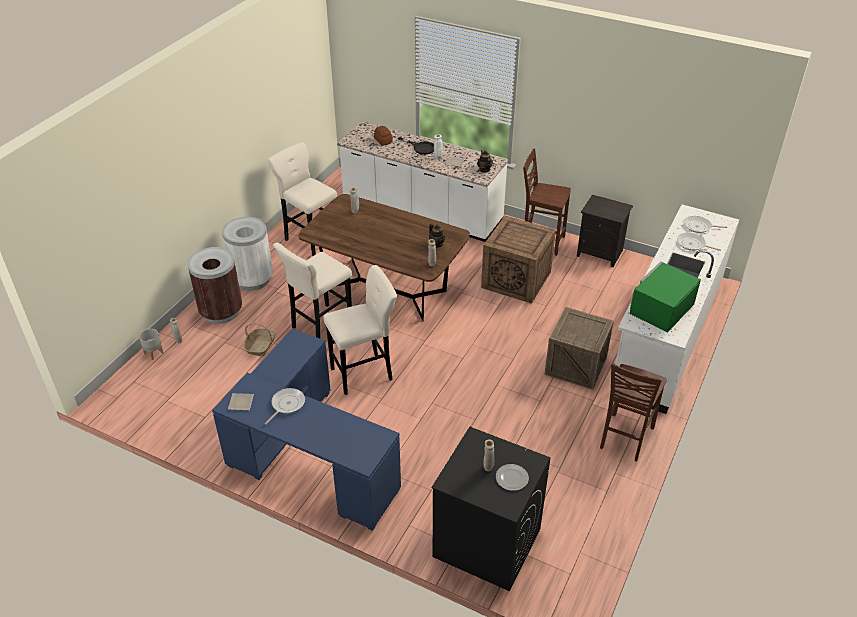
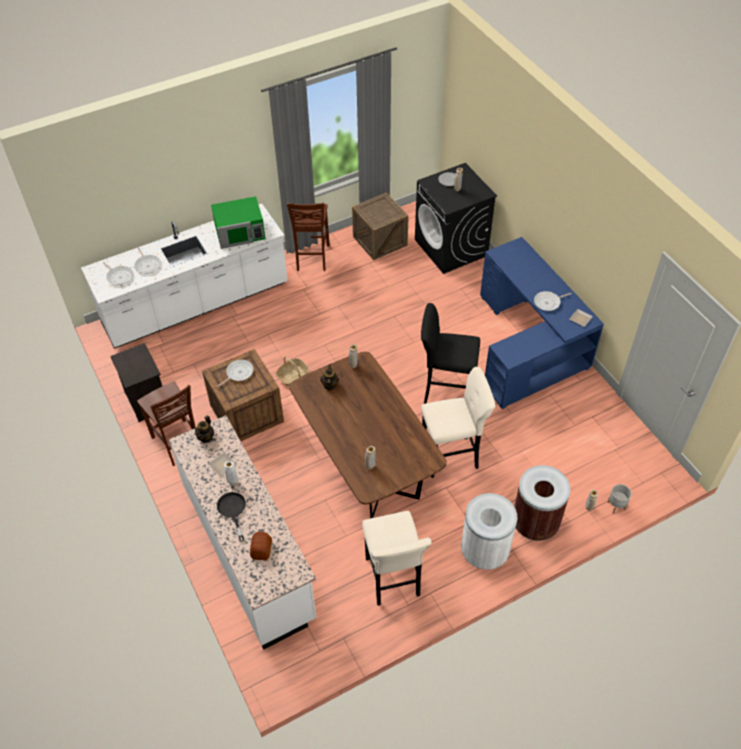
camera: 145 degrees left, 10 degrees up
(260, 346) = (516, 462): basket -> basket (293, 375)
(364, 373) = (445, 391): beige stool -> black stool
(526, 239) = (238, 373): none -> frying pan
(576, 365) = (286, 317): crate -> crate (380, 241)
(624, 438) = (311, 258): brown chair -> brown chair turned 120 degrees clockwise

